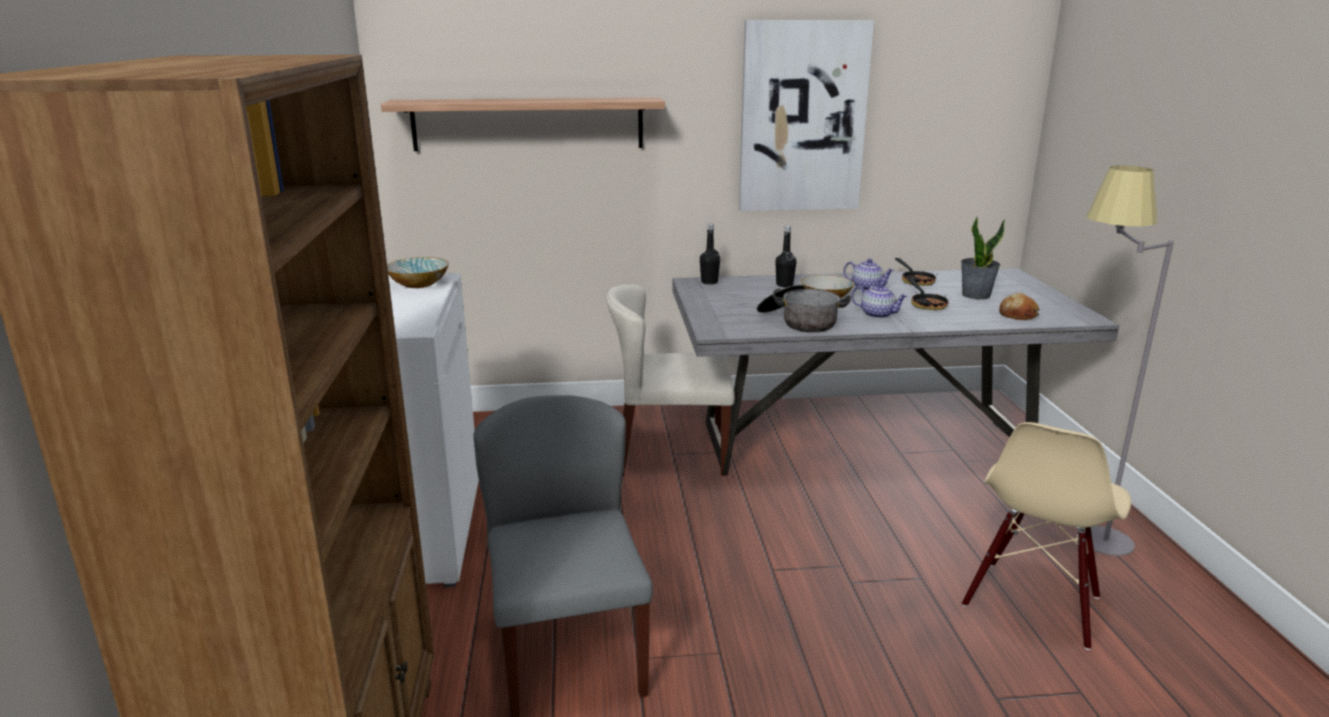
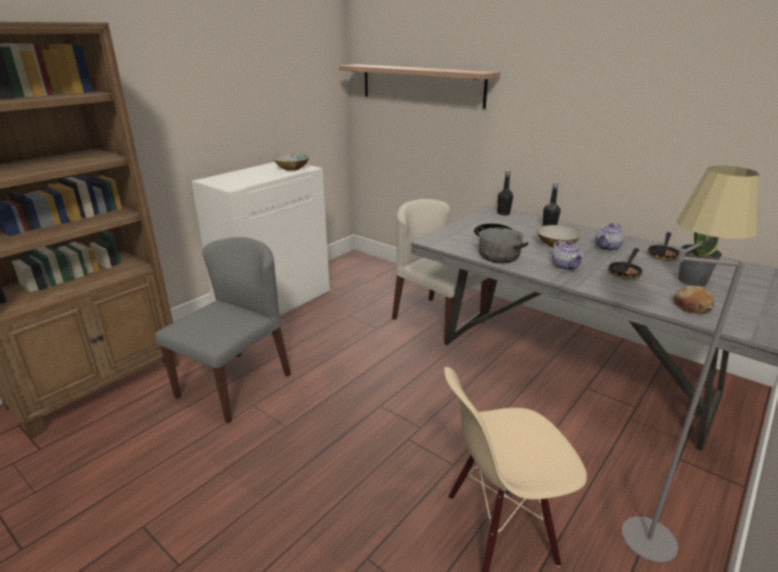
camera: 45 degrees right, 5 degrees up
(802, 117) = (606, 96): picture -> none
(867, 287) = (607, 247): teapot -> teapot turned 60 degrees clockwise

